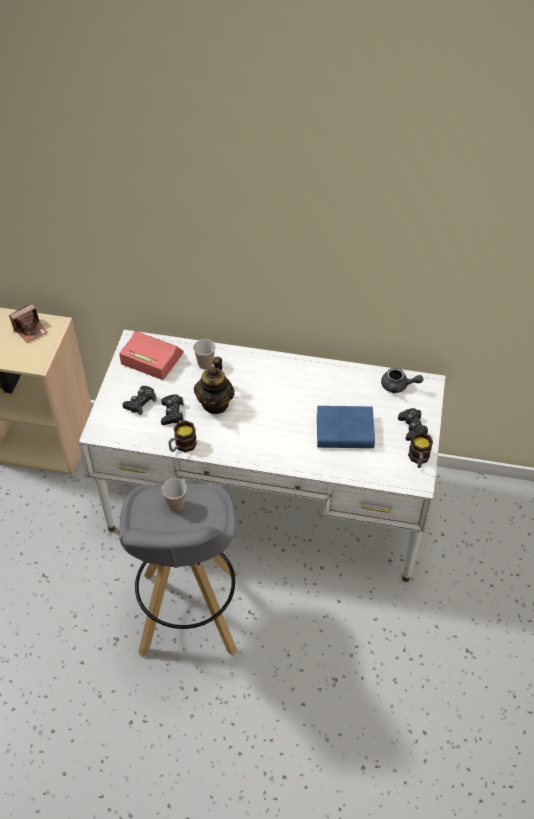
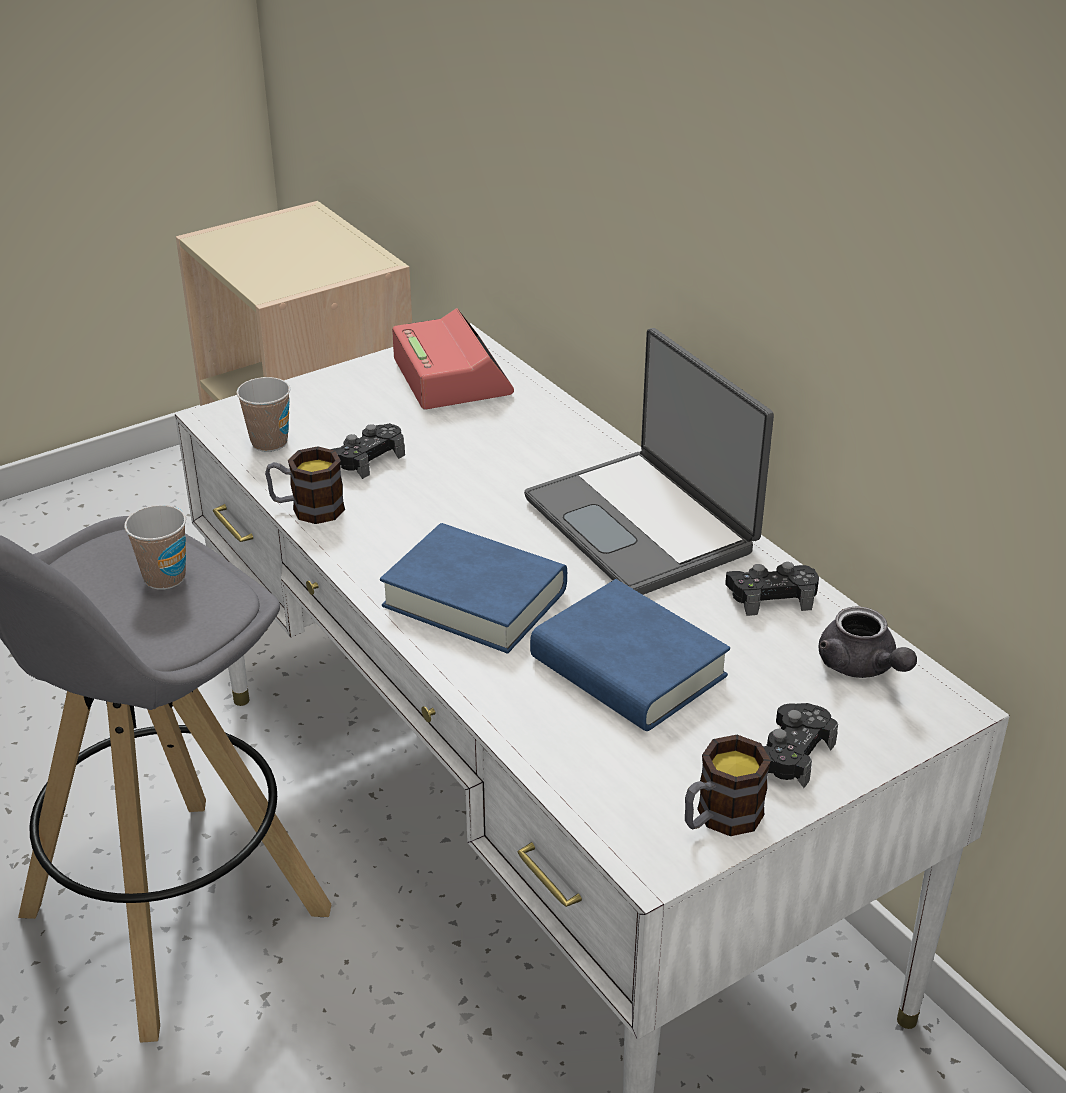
camera: 45 degrees right, 15 degrees down
(30, 330) = (329, 252): camera -> none
(140, 403) = (341, 418): black game controller -> black game controller (771, 596)
(205, 364) = (526, 427): cup -> cup (269, 442)
(215, 403) = (456, 486): teapot -> none
(276, 440) = (475, 598): none -> blue book
(287, 378) = (643, 524): none -> laptop

